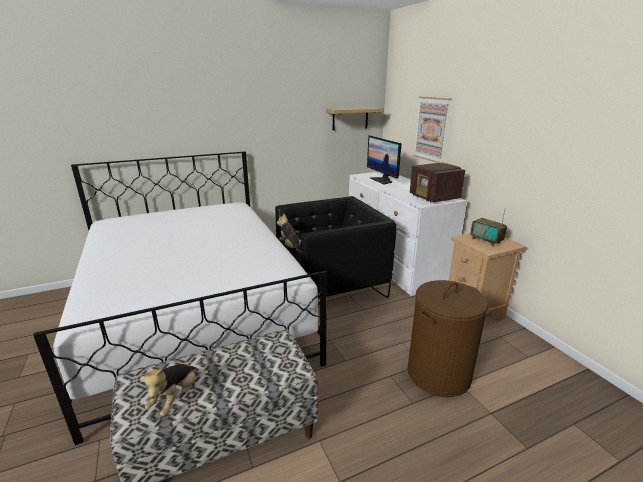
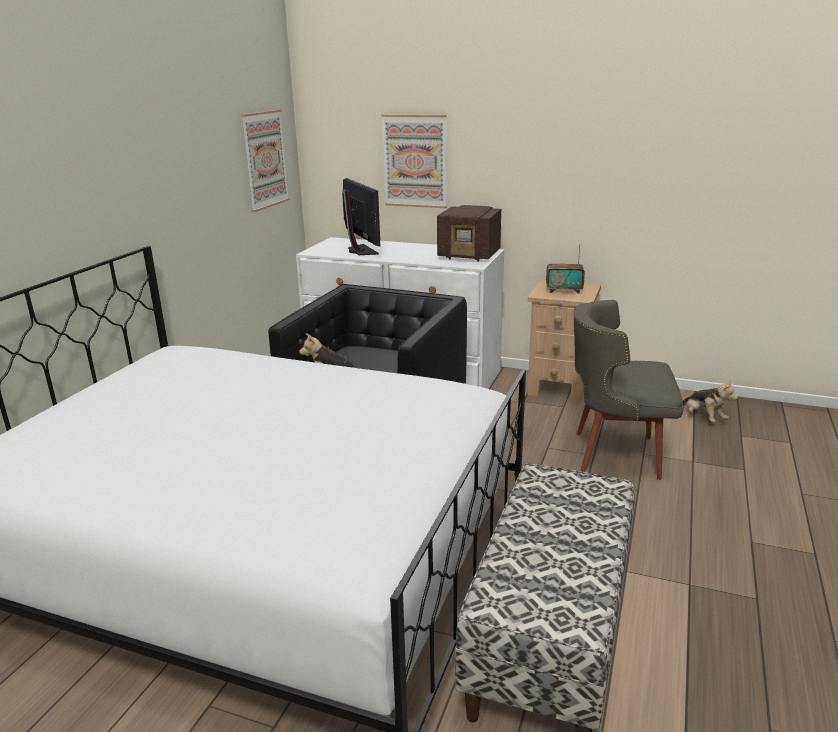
camera: 45 degrees left, 0 degrees up
(175, 398) = (568, 580): plush toy -> plush toy (702, 418)
(350, 118) = (265, 159): shelf -> picture
(382, 180) = (360, 251): monitor -> monitor turned 135 degrees counterclockwise
(438, 374) = (617, 456): brown laundry basket -> grey chair

